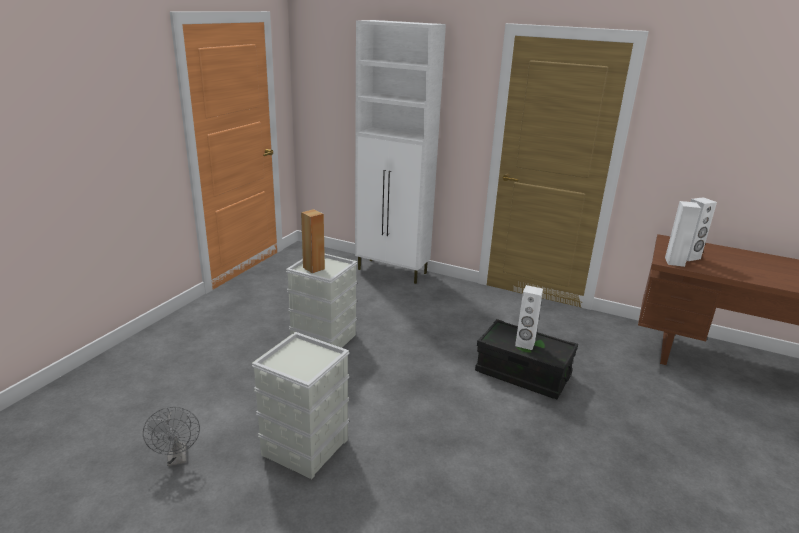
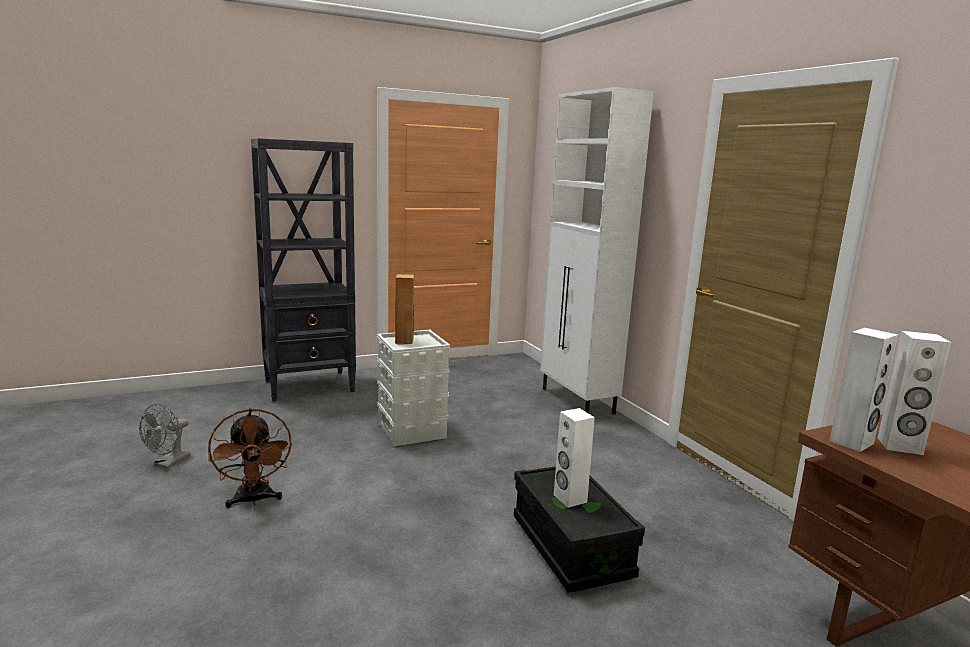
camera: 40 degrees right, 10 degrees down
(175, 334) = (310, 386): none -> black bookcase
(305, 446) = (254, 500): grey storage box -> brown fan

